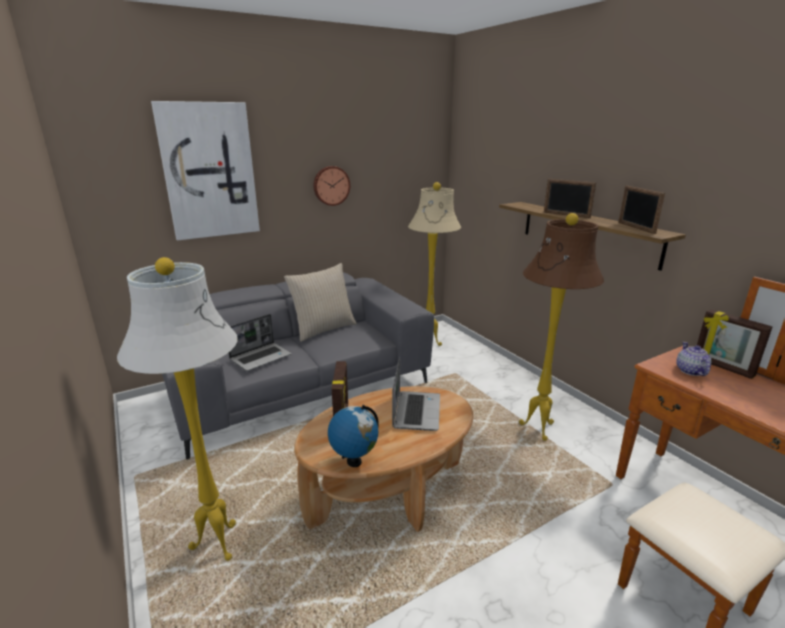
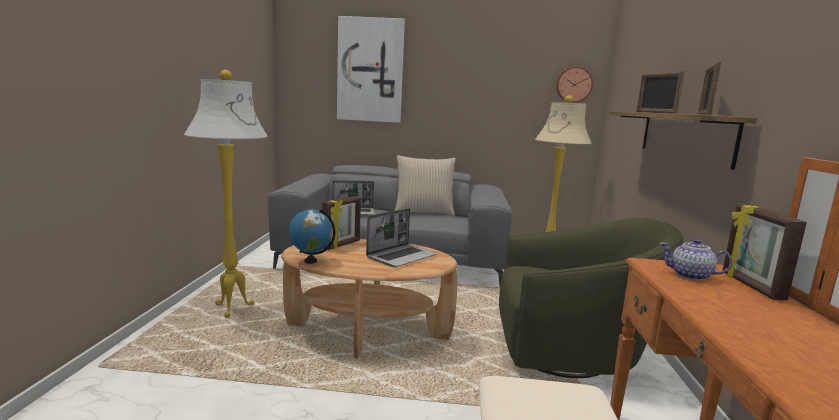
camera: 35 degrees right, 10 degrees down
(331, 185) = (470, 93): wall clock -> wall clock (573, 84)
(540, 430) = (570, 352): brown floor lamp -> green armchair
(690, 371) = (691, 276): teapot -> teapot turned 105 degrees counterclockwise

